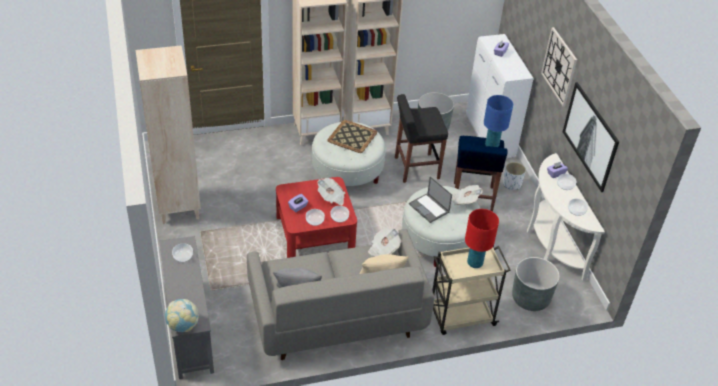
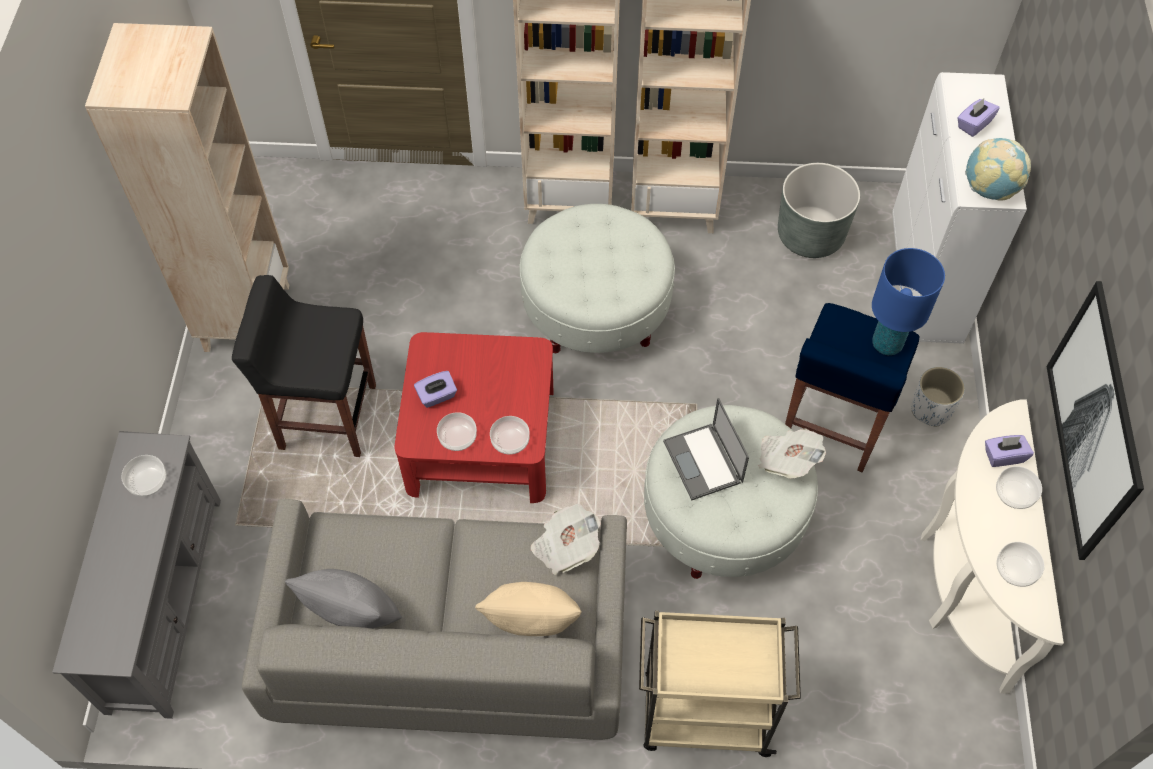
camera: 20 degrees right, 15 degrees up
(183, 325) = (82, 651): globe -> globe (989, 189)
(331, 197) = (512, 387): newspaper -> none
(352, 137) = (608, 247): tray -> none
(415, 168) = (739, 326): black stool -> black stool (326, 416)
(475, 263) = (728, 656): red table lamp -> none
(530, 298) = (868, 708): grey planter -> none
(559, 66) = (1079, 218): wall clock -> none

